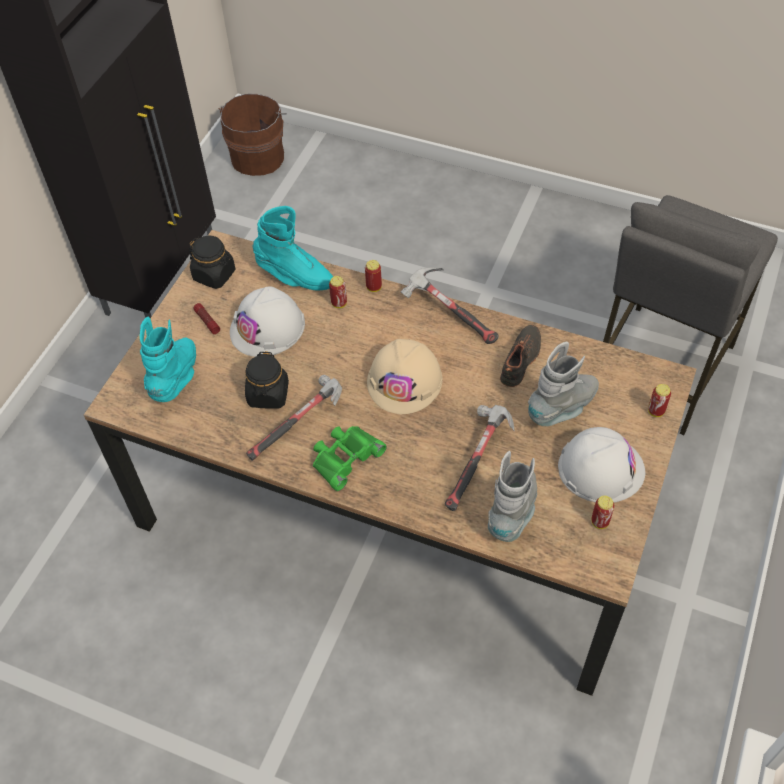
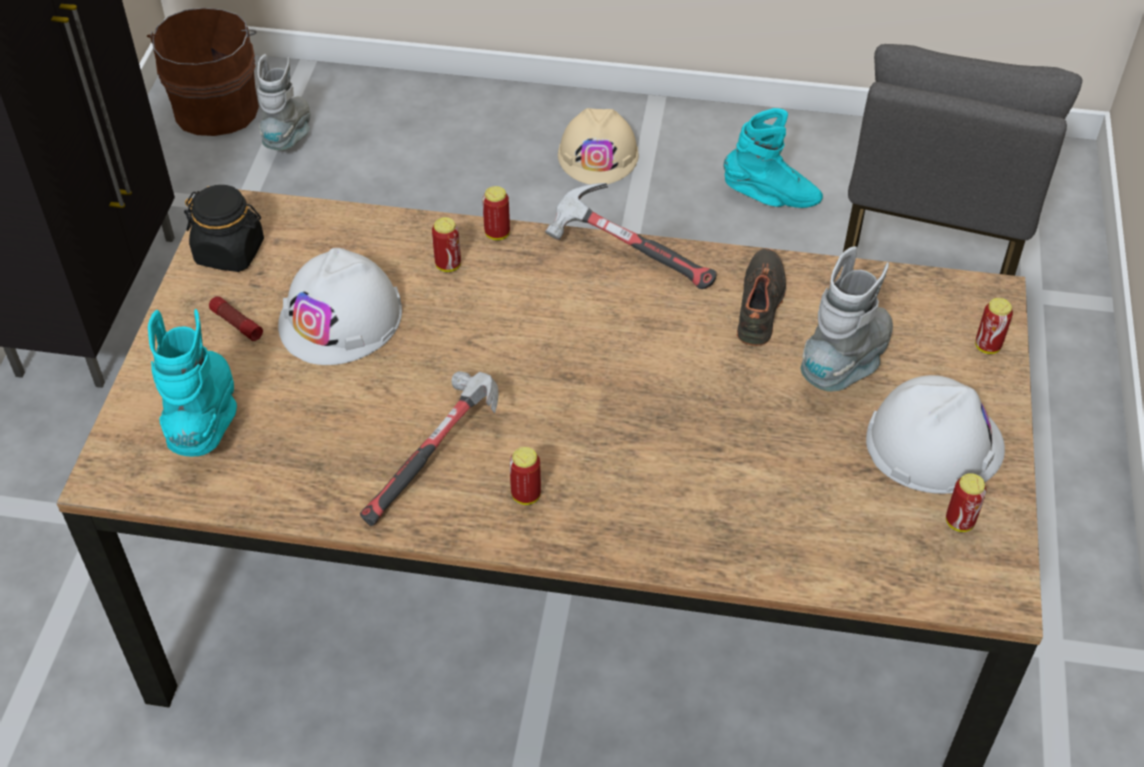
camera: 15 degrees left, 5 degrees down
(268, 394) = (370, 419): black jar -> none
(295, 277) = (365, 236): turquoise boot -> turquoise boot (771, 198)
(345, 457) = (526, 495): green binoculars -> can
(405, 381) = (588, 363): beige hard hat -> beige hard hat (598, 155)
(477, 461) = (741, 464): hammer -> none
(513, 510) = (821, 529): grey boot -> grey boot (290, 135)

